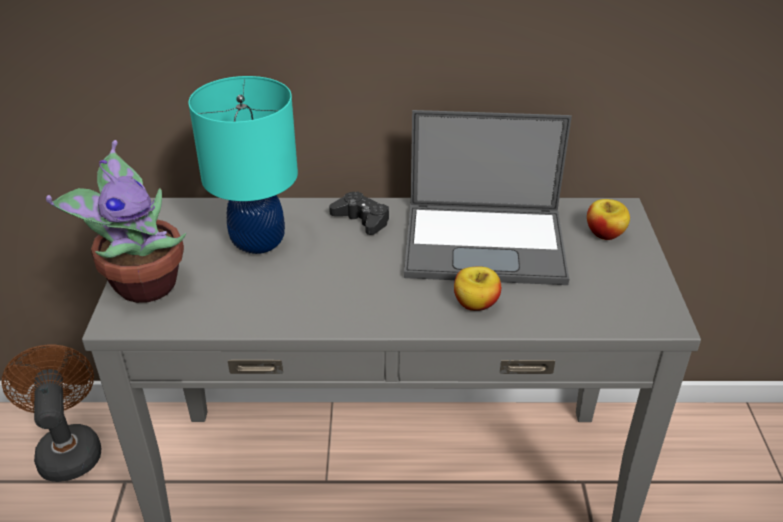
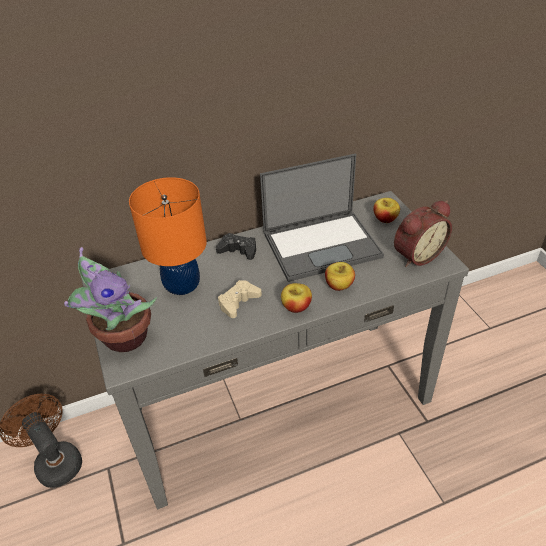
camera: 20 degrees left, 5 degrees up
(259, 245) = (183, 287): turquoise table lamp -> orange table lamp
(318, 285) = (238, 302): none -> beige game controller
(394, 314) = (296, 307): none -> apple
(624, 295) = (416, 254): none -> alarm clock

